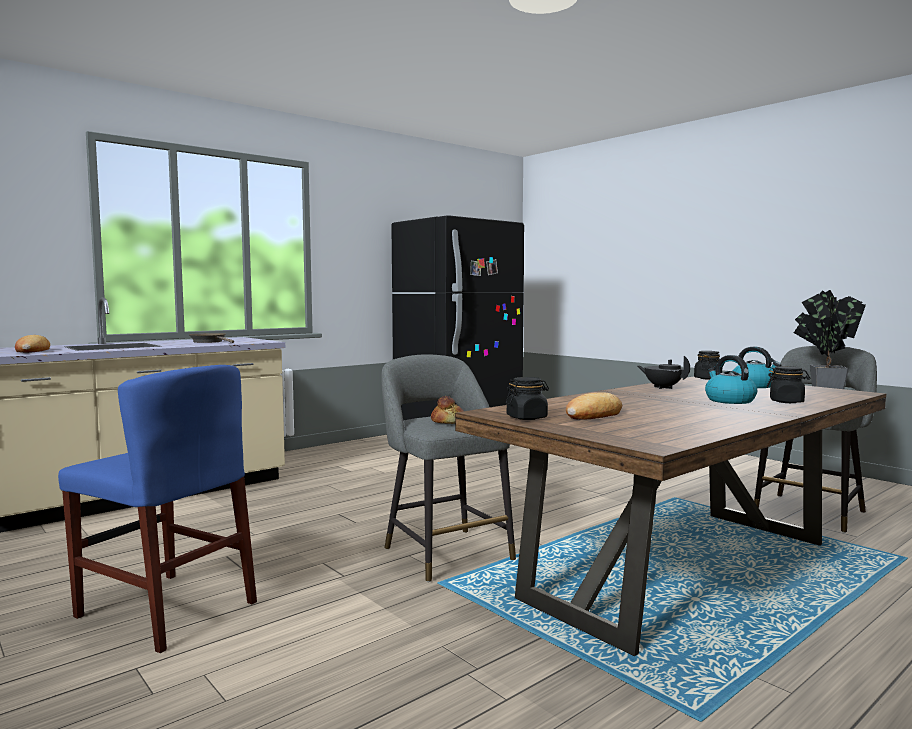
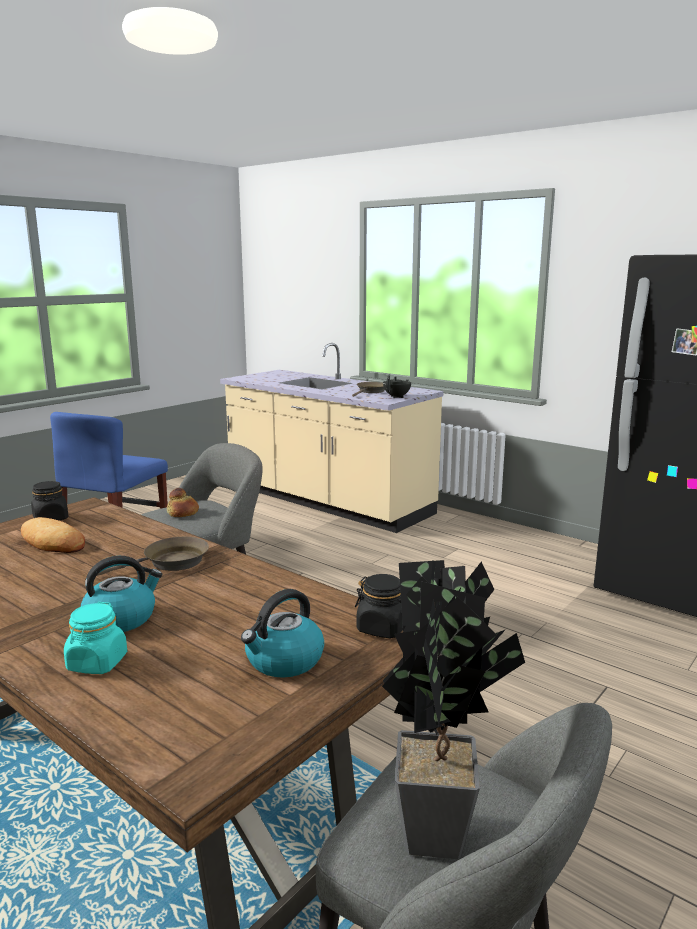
camera: 80 degrees right, 10 degrees up
(32, 351) = (270, 378): bread -> none
(632, 396) = (171, 562): none -> brown frying pan
(663, 387) = (254, 584): black teapot -> black teapot (397, 397)
(786, 401) = (97, 663): black jar -> turquoise jar

